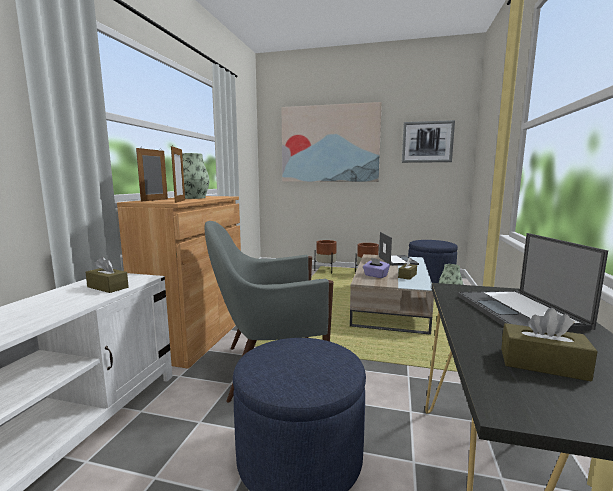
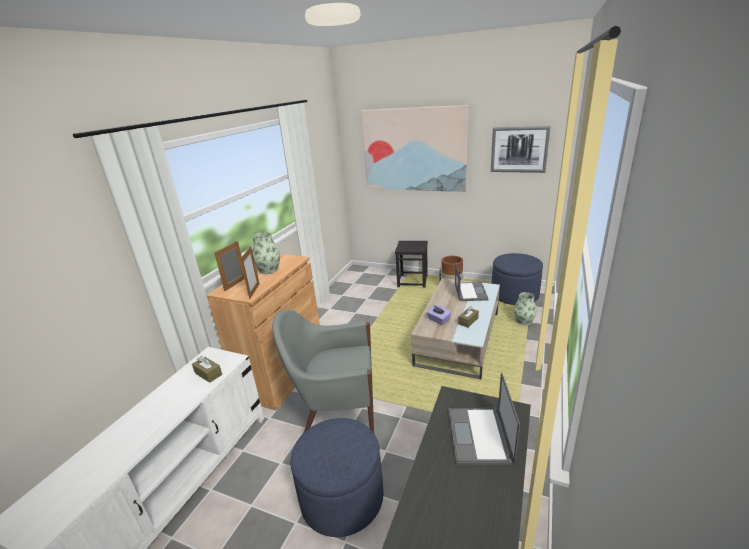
camera: 10 degrees right, 15 degrees up
(326, 271) = (412, 281): brown planter -> black stool
(542, 364) = (450, 501): brown tissue box -> none

